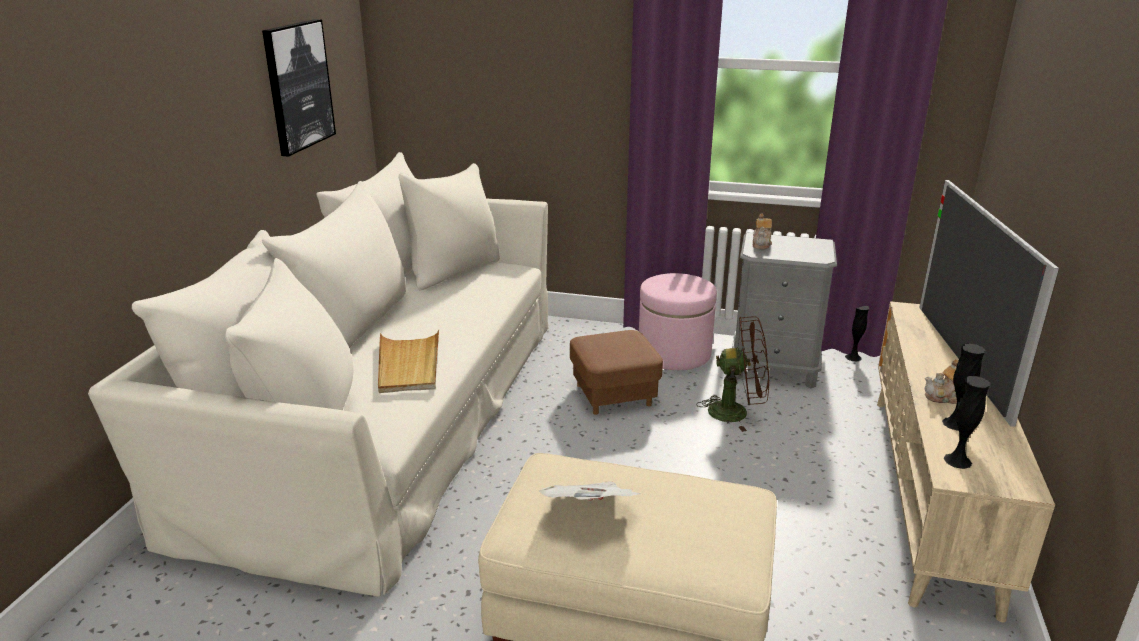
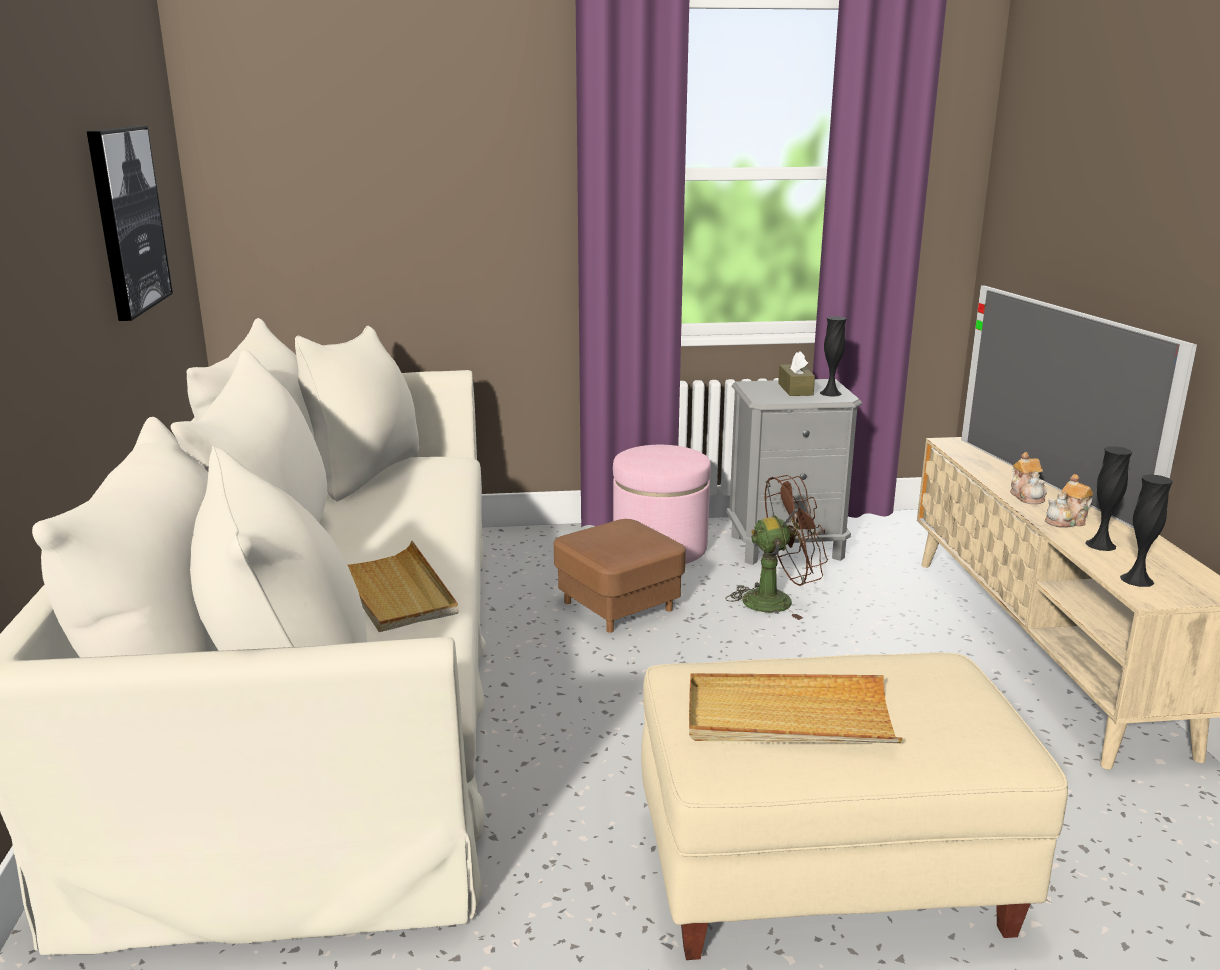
camera: 20 degrees left, 5 degrees down
(590, 512) = (788, 717): newspaper -> beige tray
(761, 244) = (763, 390): teapot -> teapot (1027, 496)
(789, 246) = (795, 389): none -> brown tissue box
(853, 357) = (862, 521): black vase -> black vase (830, 393)

